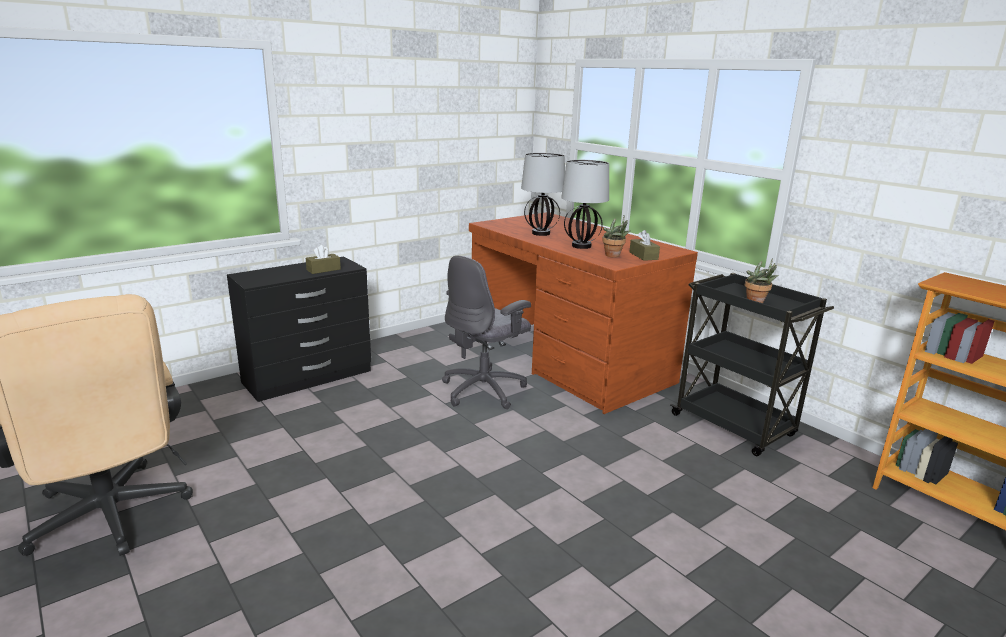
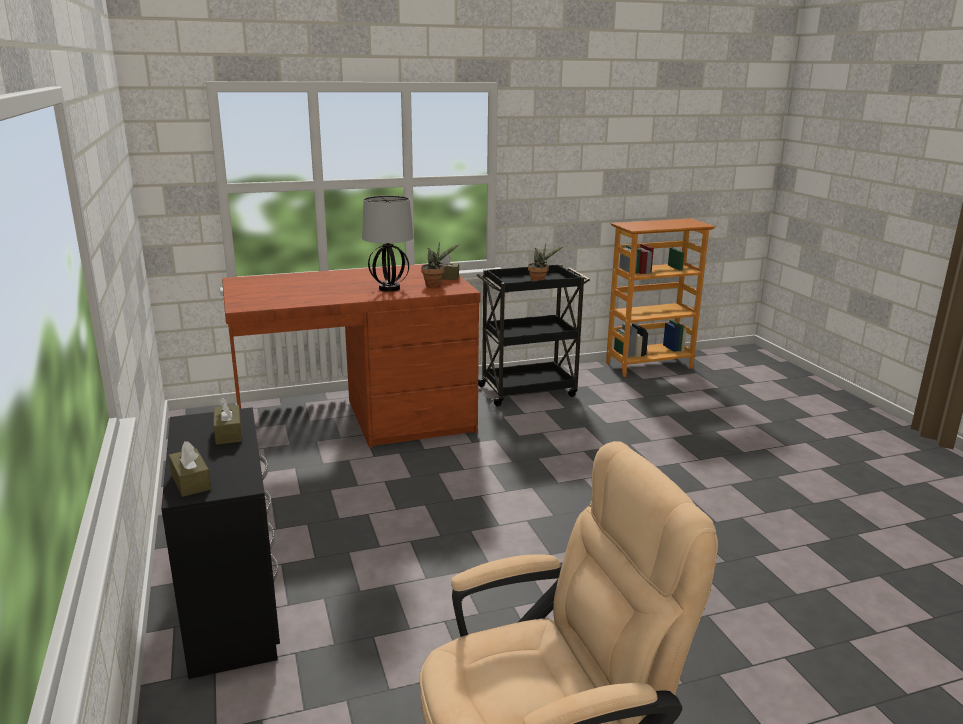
camera: 70 degrees left, 0 degrees up
(257, 273) = (191, 482): none -> brown tissue box
(484, 390) = (384, 480): grey office chair -> none
(540, 233) = (320, 293): table lamp -> none

